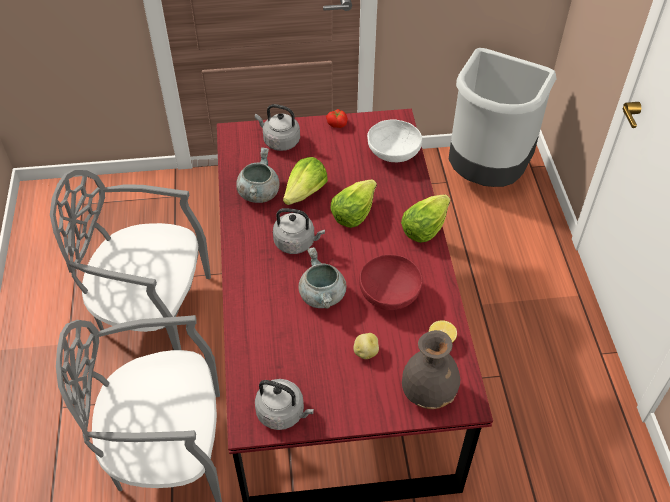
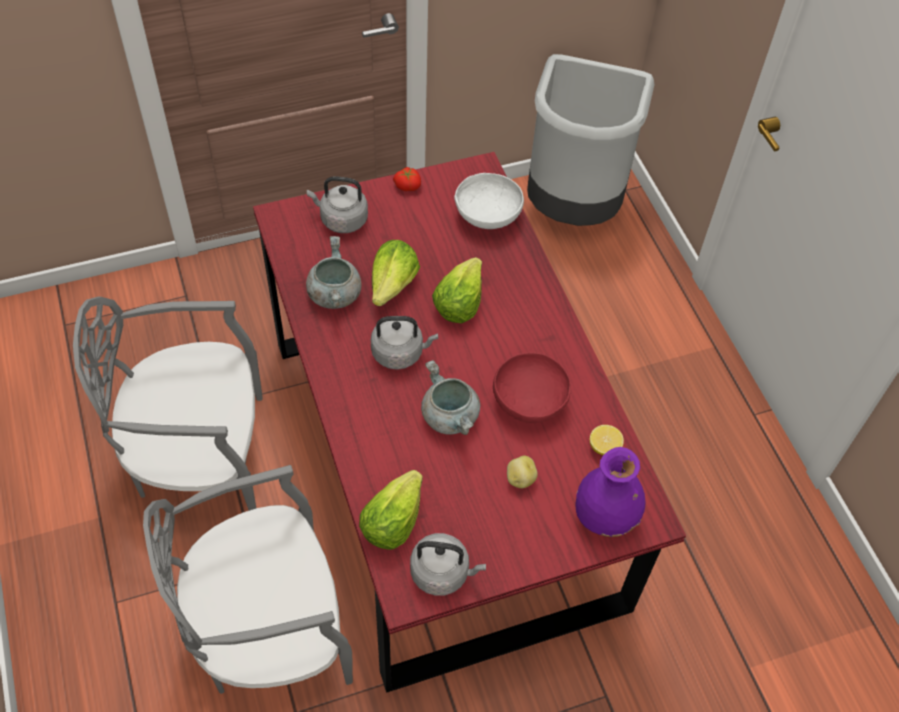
camera: 15 degrees left, 5 degrees up
(424, 229) = (549, 310): lettuce -> lettuce (392, 522)
(429, 392) = (606, 514): grey vase -> purple vase

